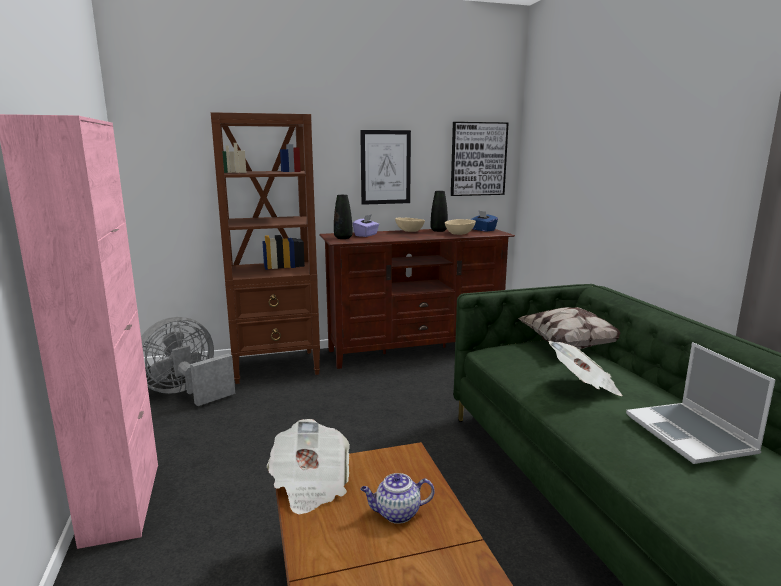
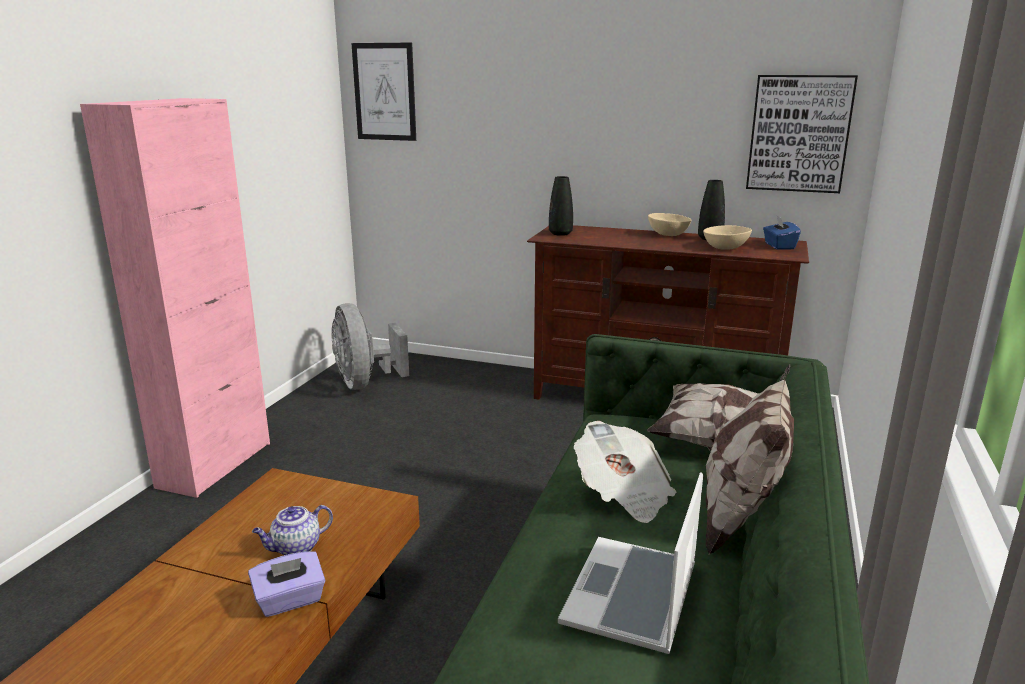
camera: 35 degrees right, 5 degrees up
(186, 393) = (365, 383): grey fan -> grey fan turned 105 degrees counterclockwise
(277, 366) = (475, 379): brown bookcase -> none
(310, 485) = (271, 495): newspaper -> none
(366, 235) = (598, 233): purple tissue box -> purple tissue box (290, 601)
(385, 167) = (647, 140): picture -> picture (384, 92)
(396, 513) = (295, 548): teapot -> teapot turned 60 degrees counterclockwise
(650, 378) = (740, 517): none -> pillow

